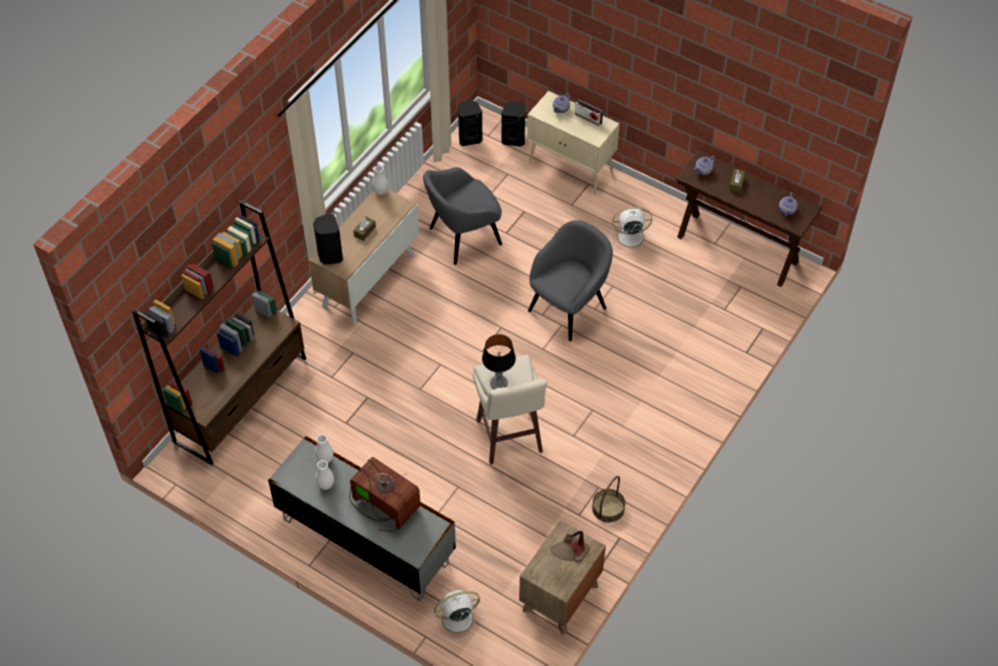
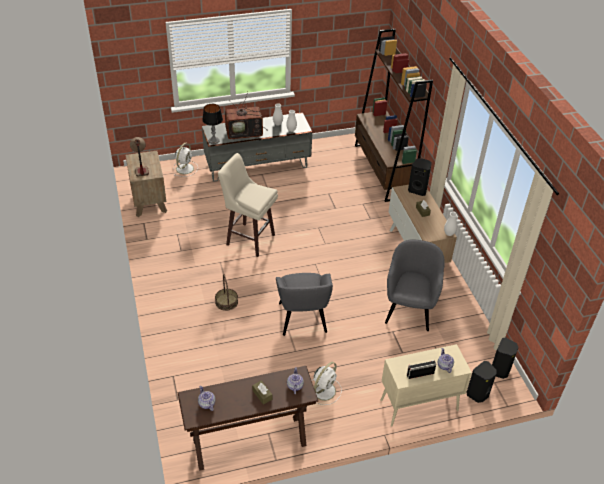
camera: 130 degrees right, 10 degrees down
(498, 383) = (254, 189): table lamp -> table lamp (213, 141)
(608, 508) = (166, 246): basket -> basket (226, 302)

